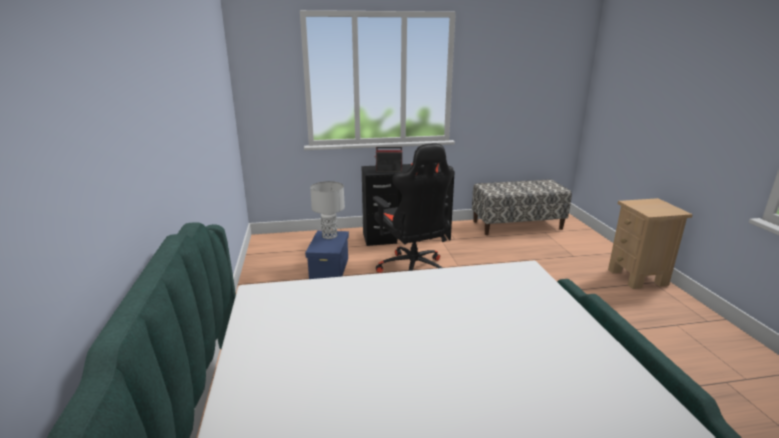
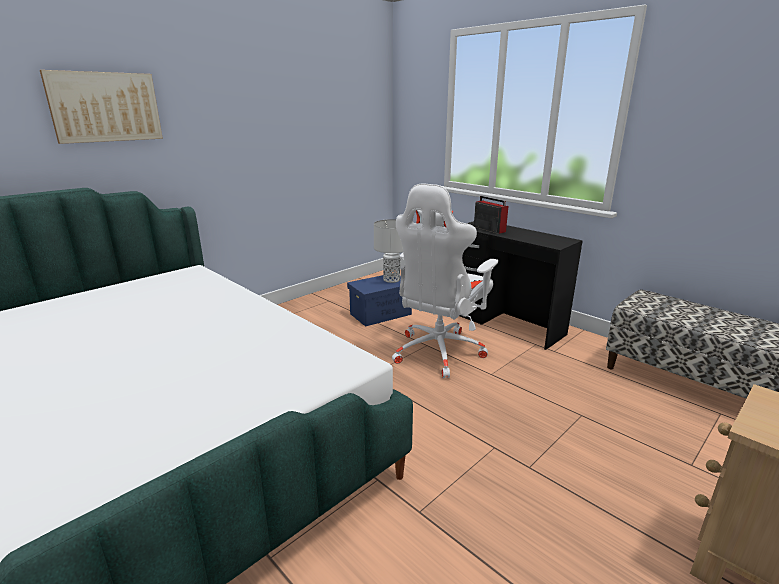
camera: 55 degrees right, 0 degrees up
(148, 123) = (105, 107): none -> picture
(411, 267) = (441, 348): black office chair -> white office chair

